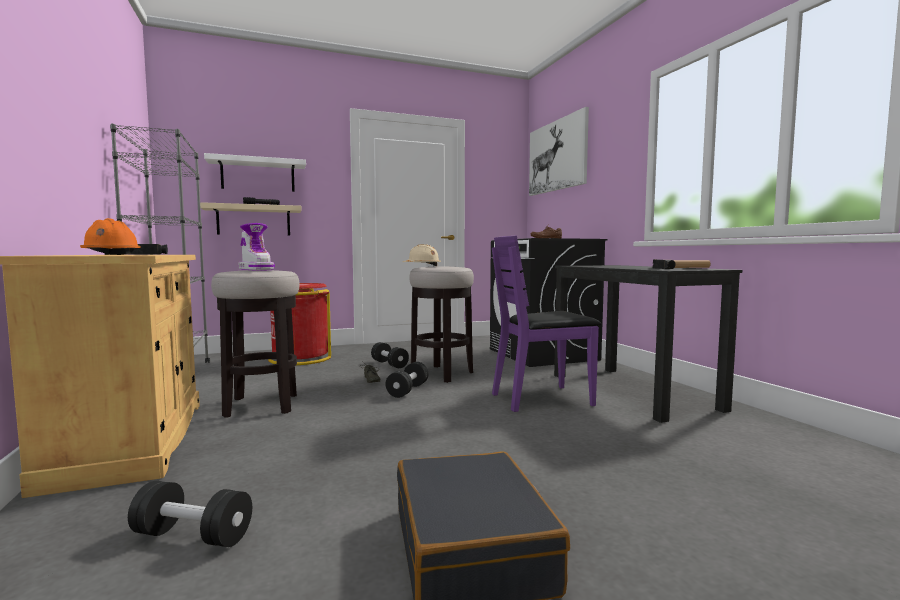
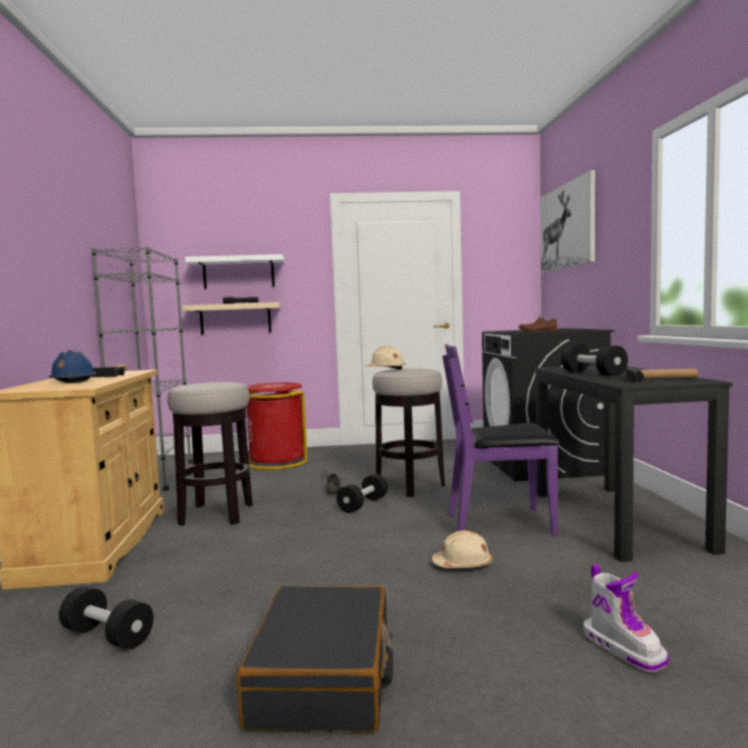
camera: 15 degrees right, 0 degrees up
(110, 254) = (72, 381): orange hard hat -> blue hard hat
(257, 269) = (208, 383): boot -> boot (623, 648)
(389, 364) = (362, 472): black dumbbell -> black dumbbell (593, 373)
(534, 433) = (463, 564): none -> beige hard hat

